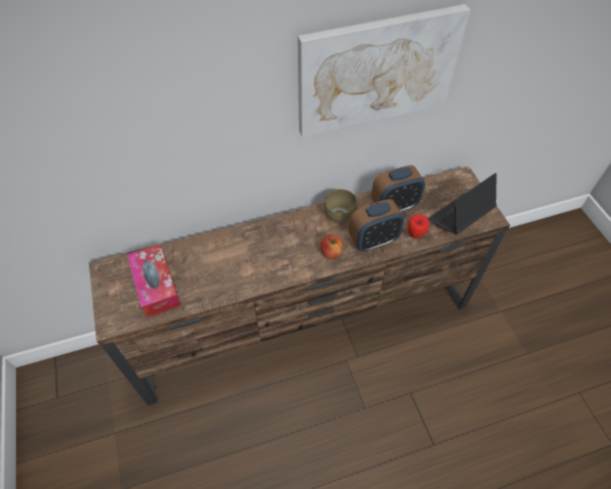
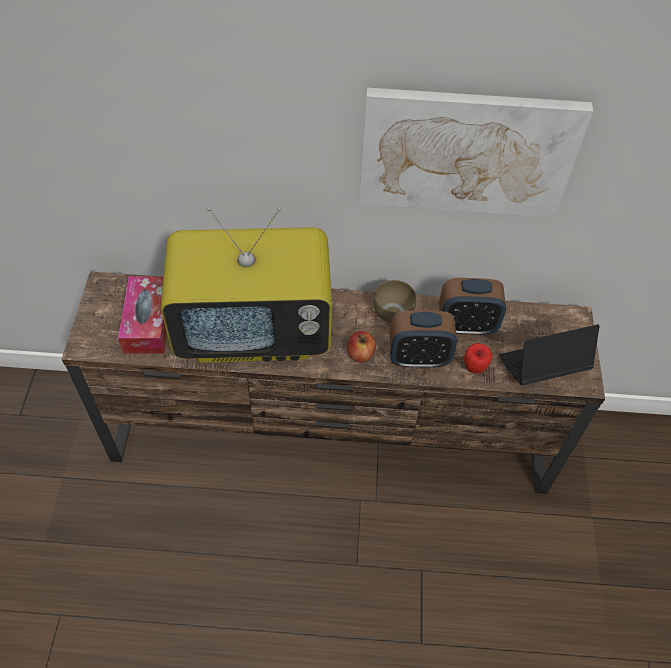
camera: 20 degrees right, 0 degrees up
(245, 264) = (255, 332): none -> television

